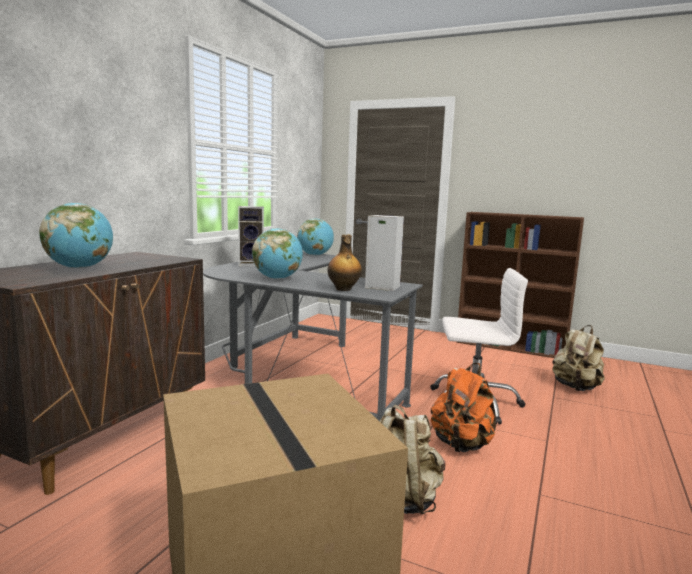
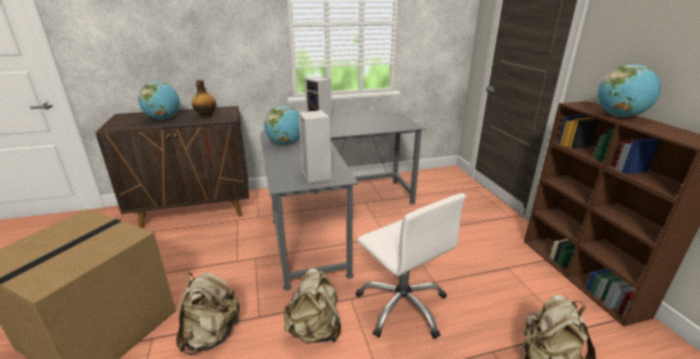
camera: 50 degrees right, 15 degrees up
(315, 255) = (397, 121): globe -> globe (619, 116)
(343, 289) = (284, 169): bottle -> bottle (206, 116)
(461, 445) = (315, 331): orange backpack -> beige backpack

